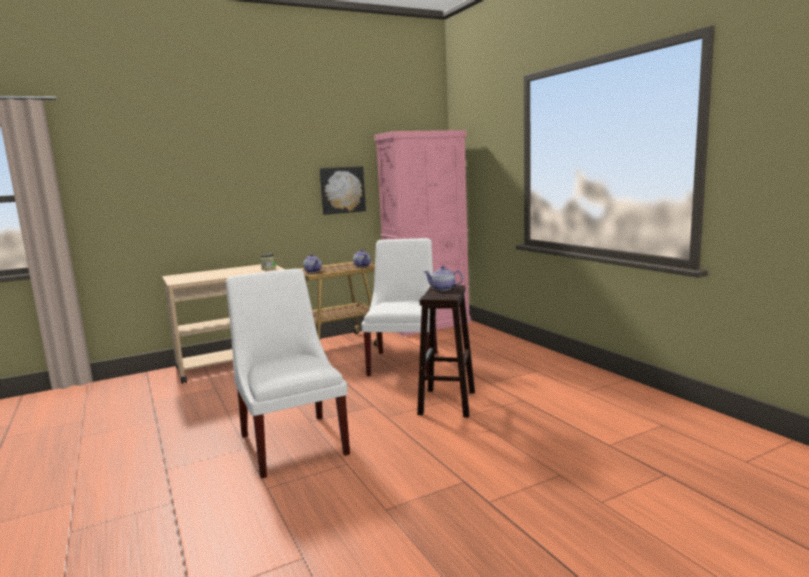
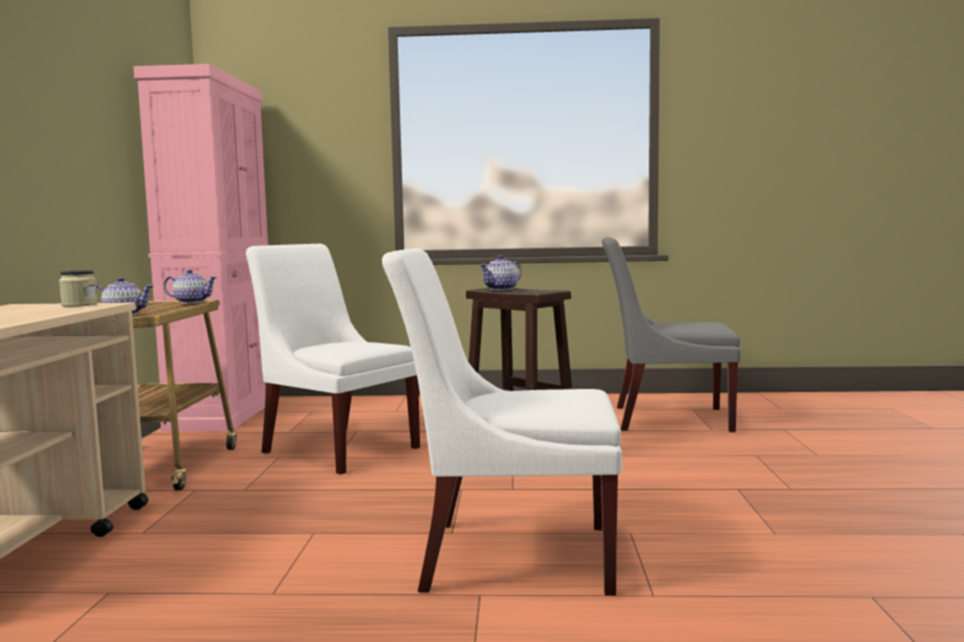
camera: 60 degrees left, 5 degrees down
(342, 190) = (96, 160): picture -> none
(610, 422) = (665, 418): none -> grey chair

